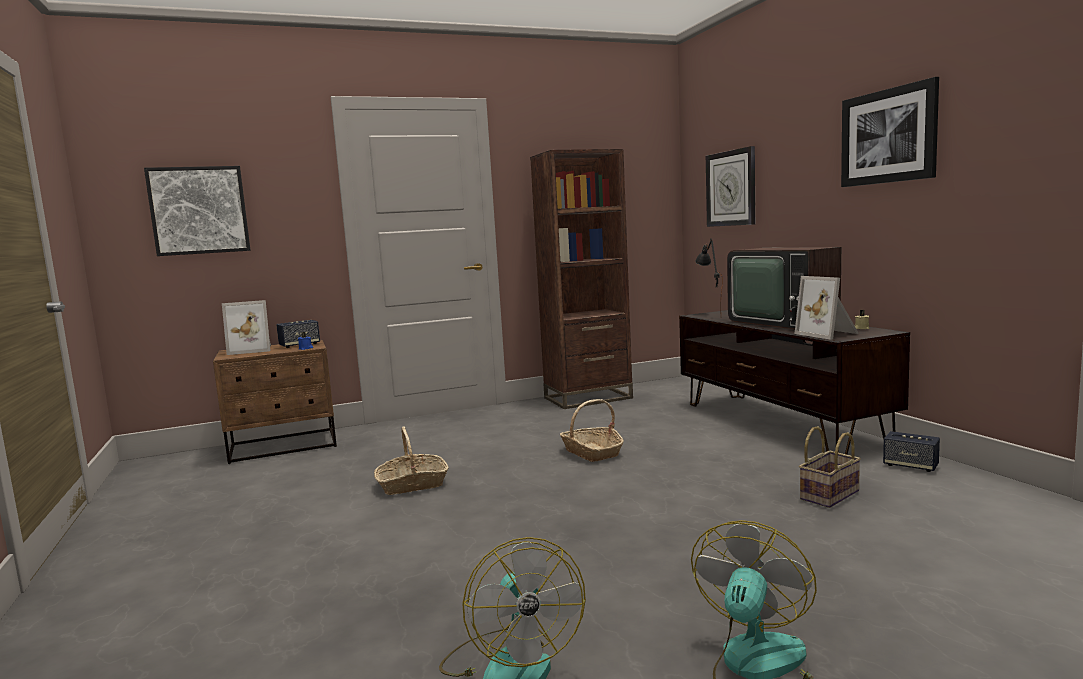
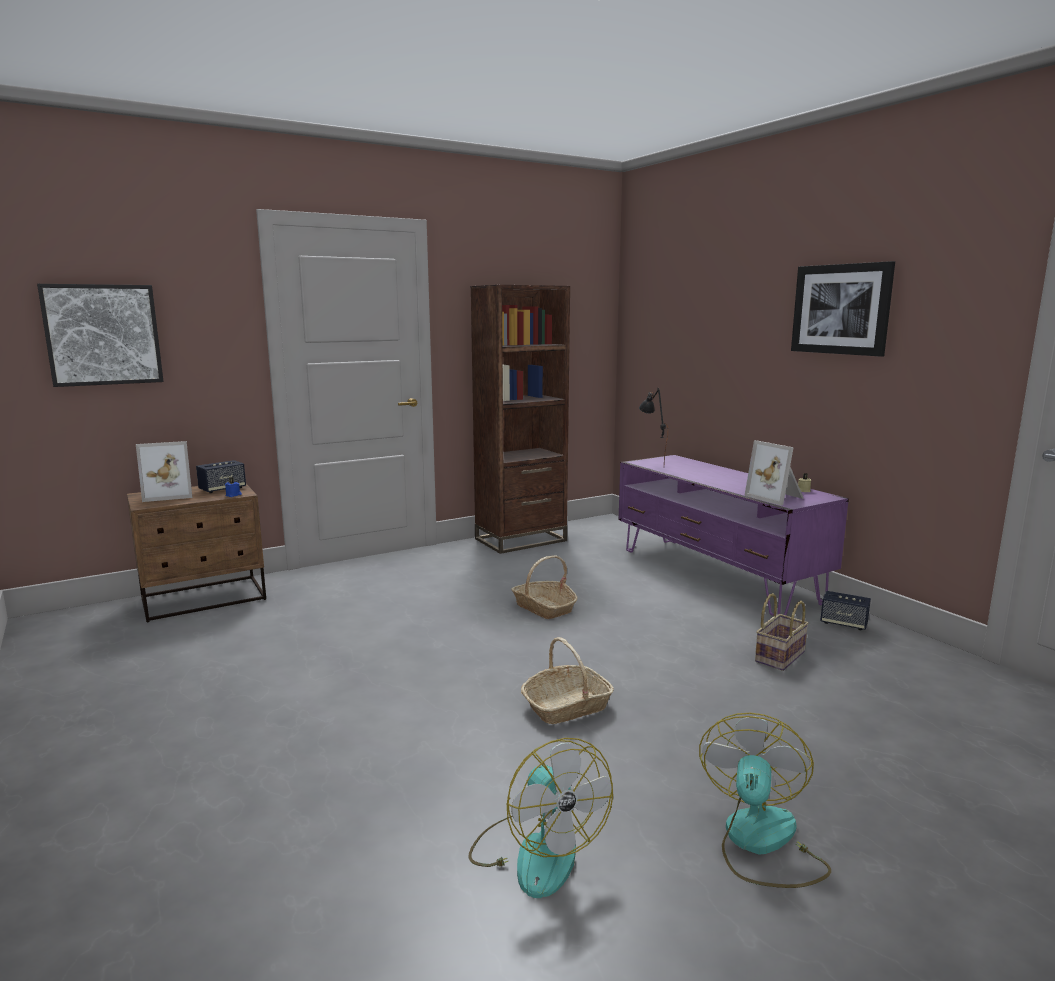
camera: 10 degrees left, 5 degrees up
(412, 484) = (368, 648): basket -> basket (567, 706)
(731, 188) = (674, 332): wall clock -> none
(779, 424) = (716, 574): brown tv stand -> purple tv stand
(785, 322) = (729, 478): television -> none

